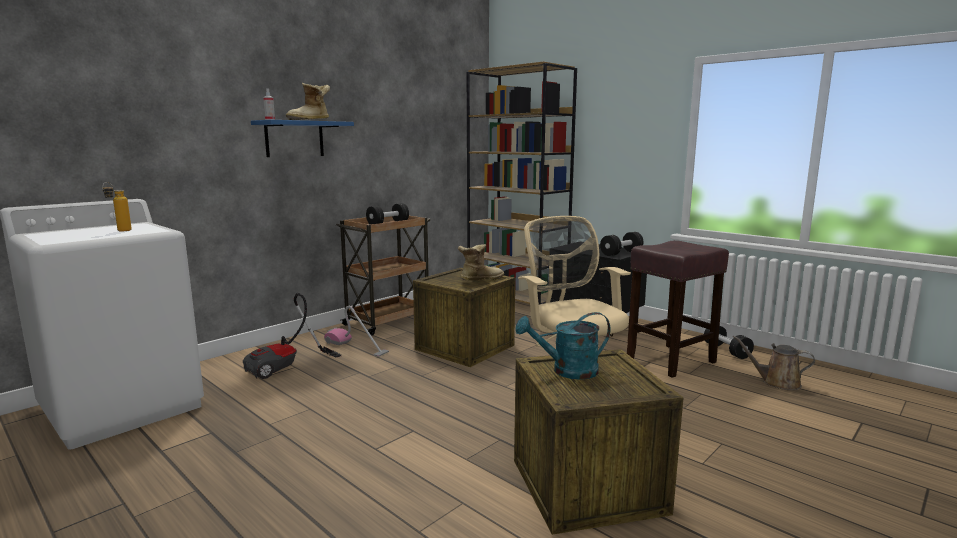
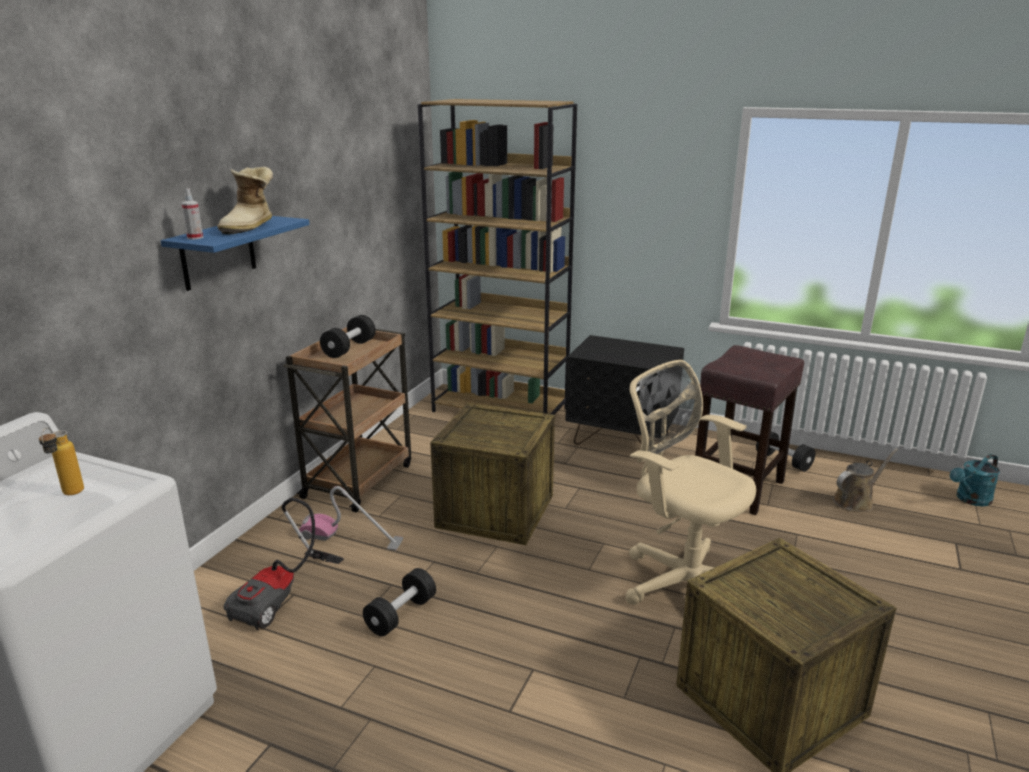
camera: 20 degrees left, 10 degrees up
(479, 279) = (515, 426): boot -> none
(567, 371) = (756, 590): turquoise watering can -> turquoise watering can (970, 500)
(621, 253) = (659, 357): black dumbbell -> black dumbbell (401, 614)
(776, 382) = (855, 501): brown watering can -> brown watering can turned 150 degrees clockwise

